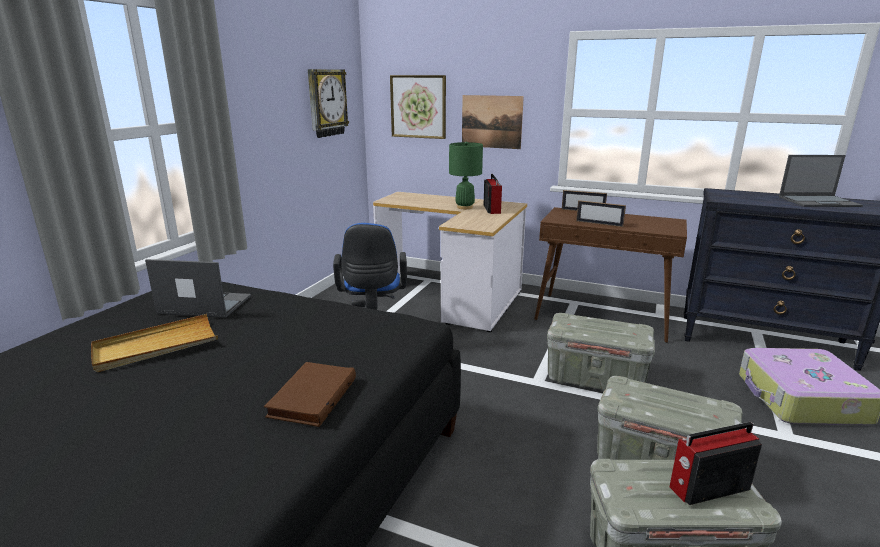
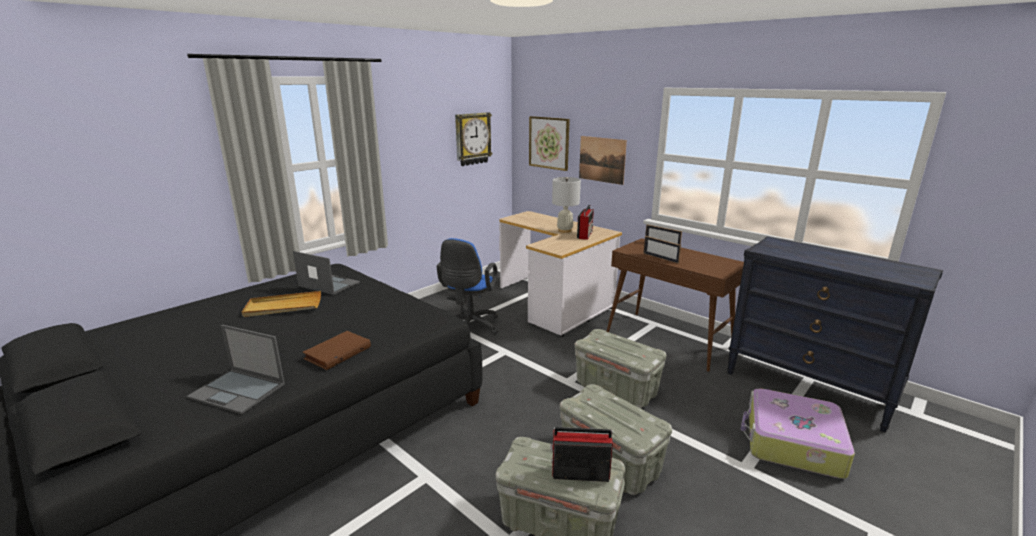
camera: 20 degrees right, 0 degrees up
(465, 207) = (565, 231): green table lamp -> white table lamp
(819, 201) = (860, 262): laptop -> laptop (238, 391)

